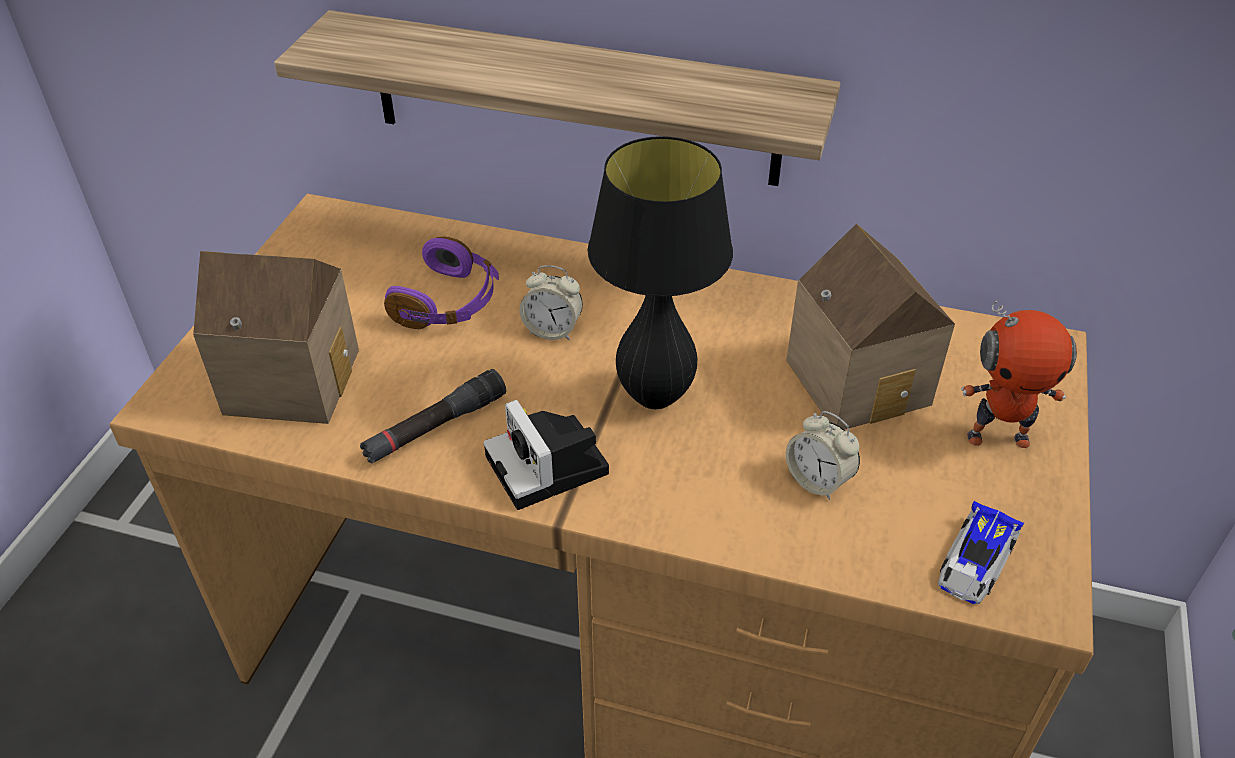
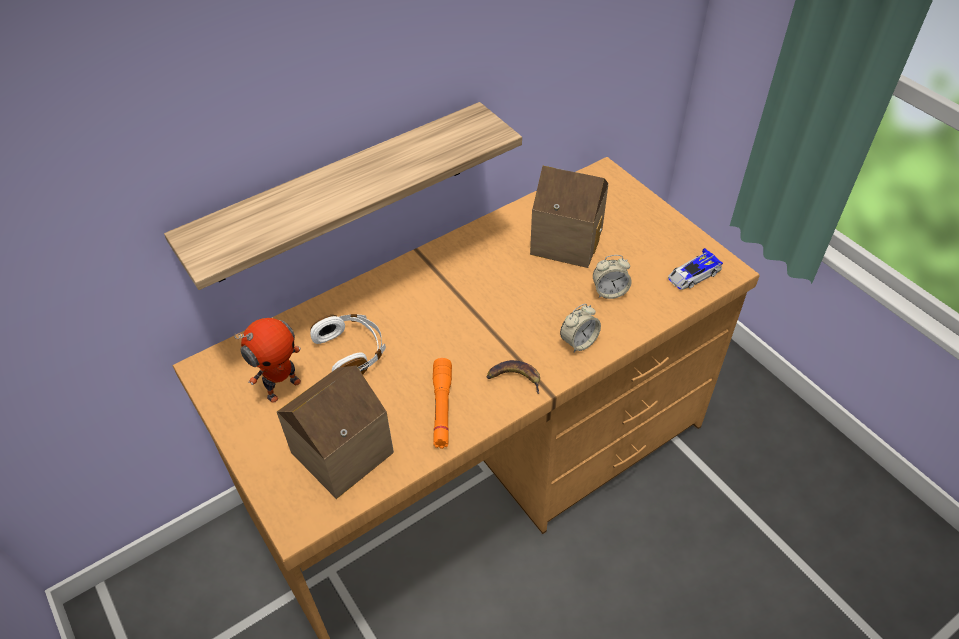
camera: 50 degrees left, 5 degrees up
(435, 427) = (442, 408): black flashlight -> orange flashlight
(449, 303) = (352, 352): purple headphones -> white headphones
(550, 467) = (514, 378): camera -> banana
(552, 330) = (420, 322): alarm clock -> alarm clock (578, 342)
(654, 396) = (506, 313): black table lamp -> none
(975, 562) = (693, 275): toy car -> toy car turned 75 degrees clockwise
(998, 436) = (637, 222): toy robot -> toy robot (282, 387)

